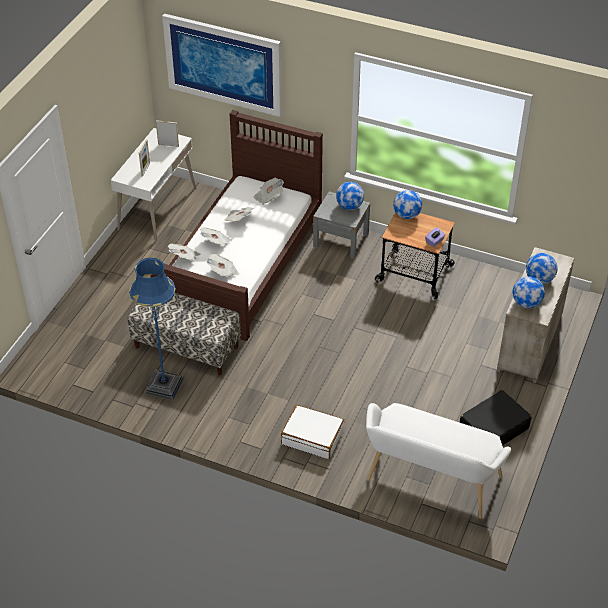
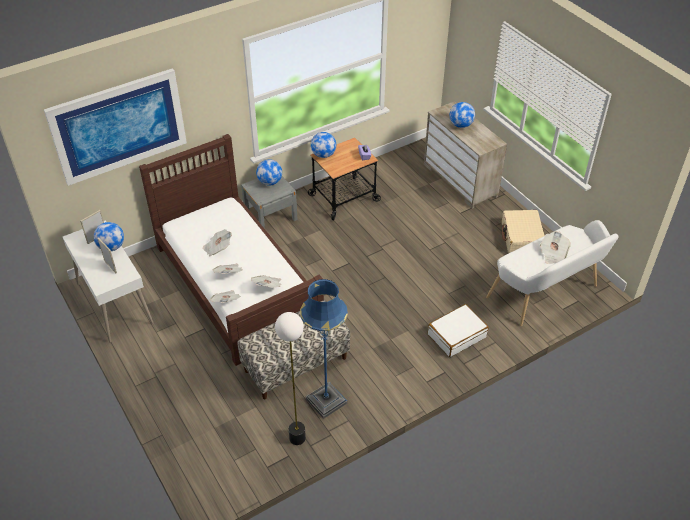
camera: 55 degrees left, 0 degrees up
(113, 387) = (297, 438): none -> floor lamp
(268, 197) = (211, 218): newspaper -> newspaper (553, 254)
(493, 428) = (521, 238): black suitcase -> beige suitcase
(526, 303) = (478, 142): globe -> globe (111, 247)

